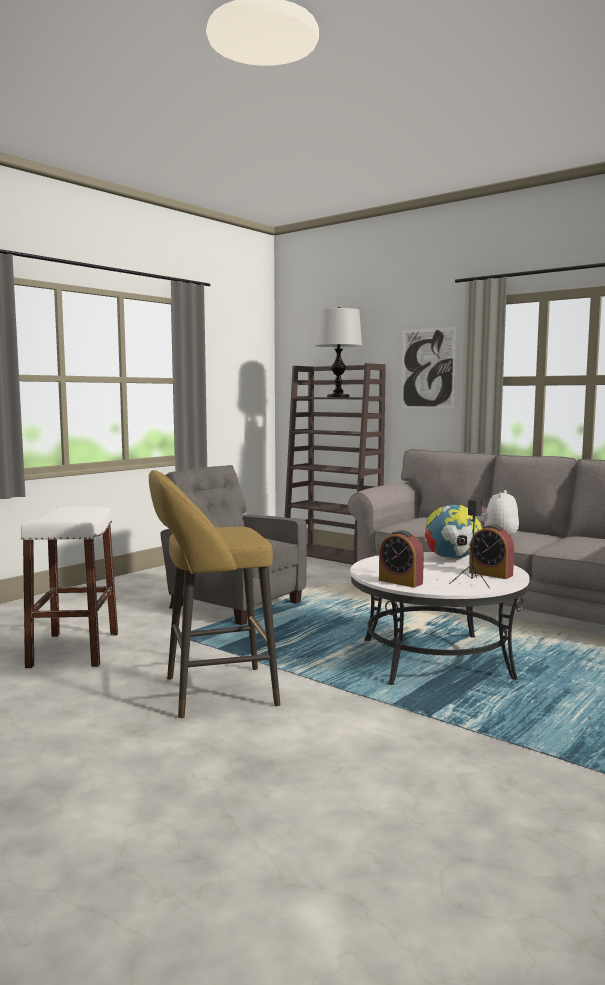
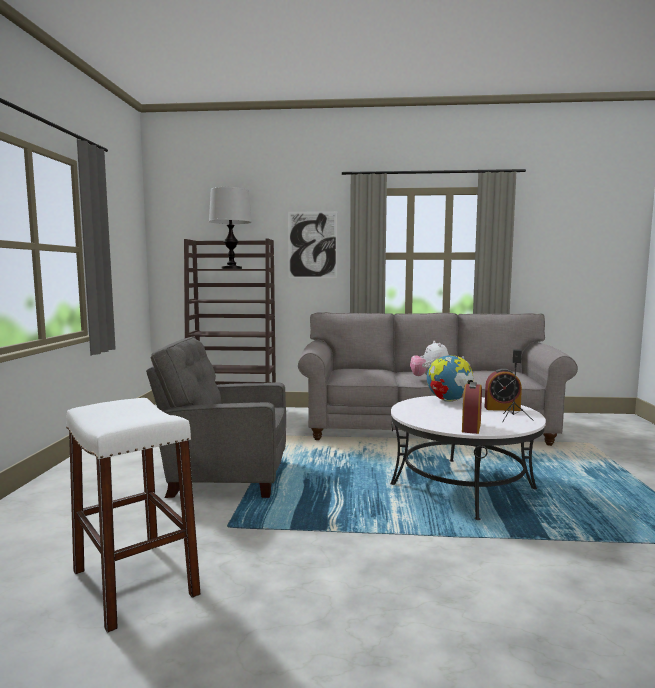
camera: 35 degrees left, 0 degrees up
(212, 692) = (365, 580): yellow stool -> none
(400, 582) = (471, 427): alarm clock -> alarm clock turned 75 degrees counterclockwise

